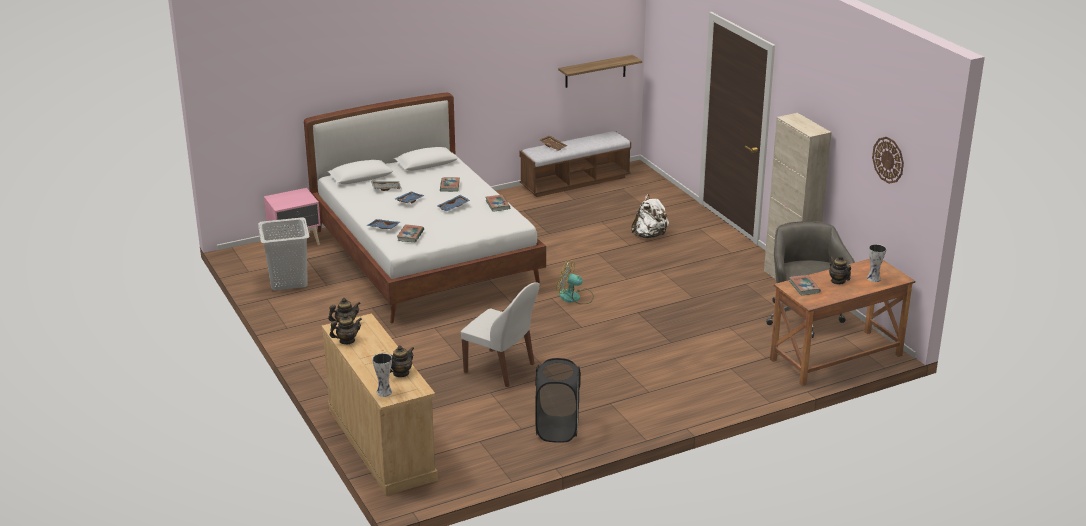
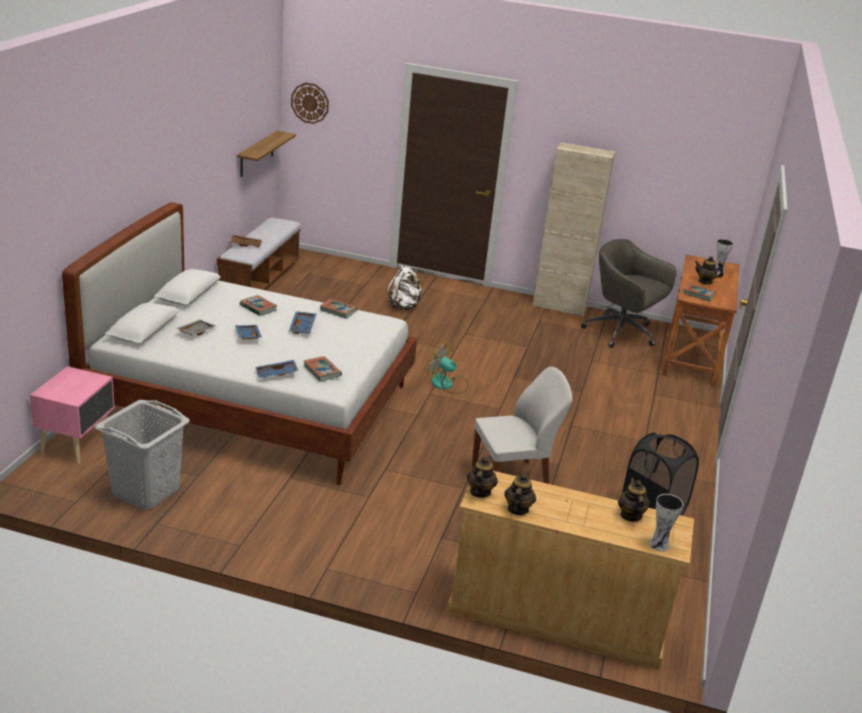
camera: 50 degrees left, 0 degrees up
(574, 297) = (446, 384): fan -> fan turned 60 degrees clockwise
(888, 160) = (698, 162): wall clock -> wall clock (310, 103)

